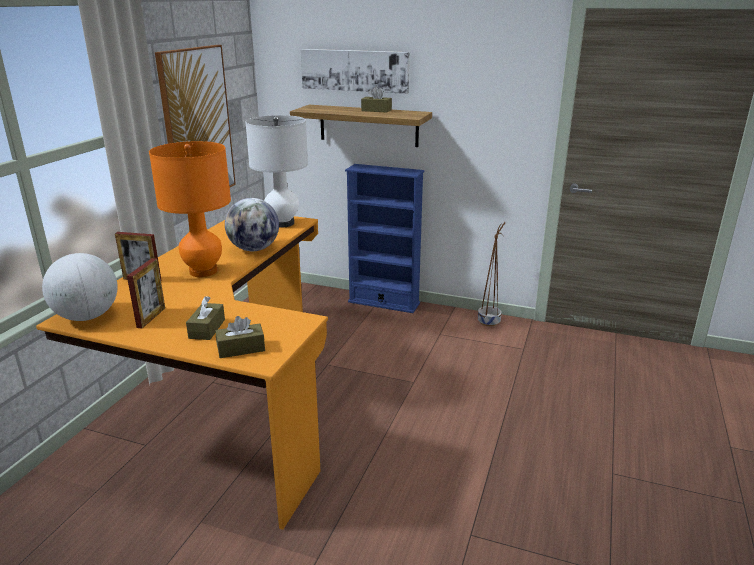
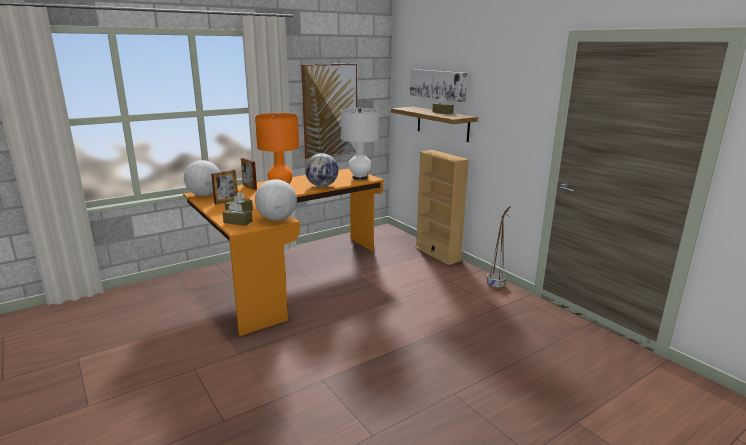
camera: 35 degrees right, 5 degrees down
(292, 324) = (277, 219): none -> globe
(384, 302) = (437, 254): blue bookcase -> beige bookcase

